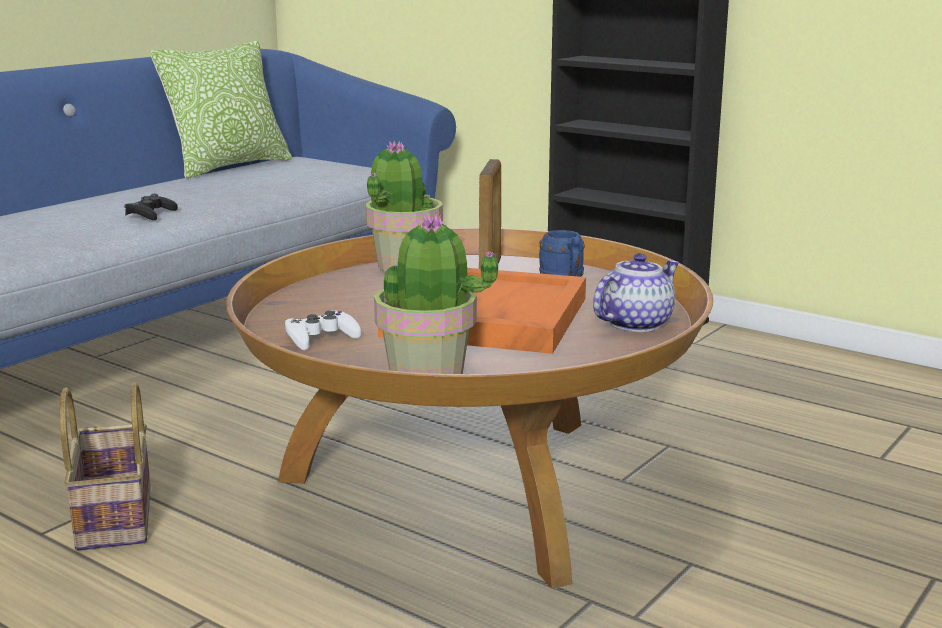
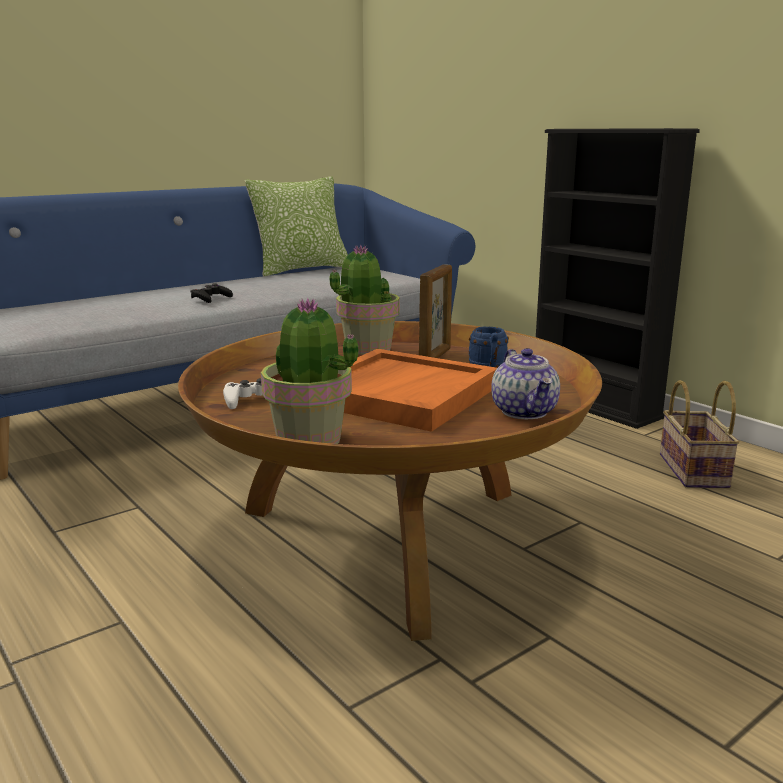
camera: 15 degrees right, 0 degrees up
(112, 516) = (110, 525): basket -> basket (690, 469)
(635, 323) = (525, 412): teapot -> teapot turned 105 degrees clockwise

